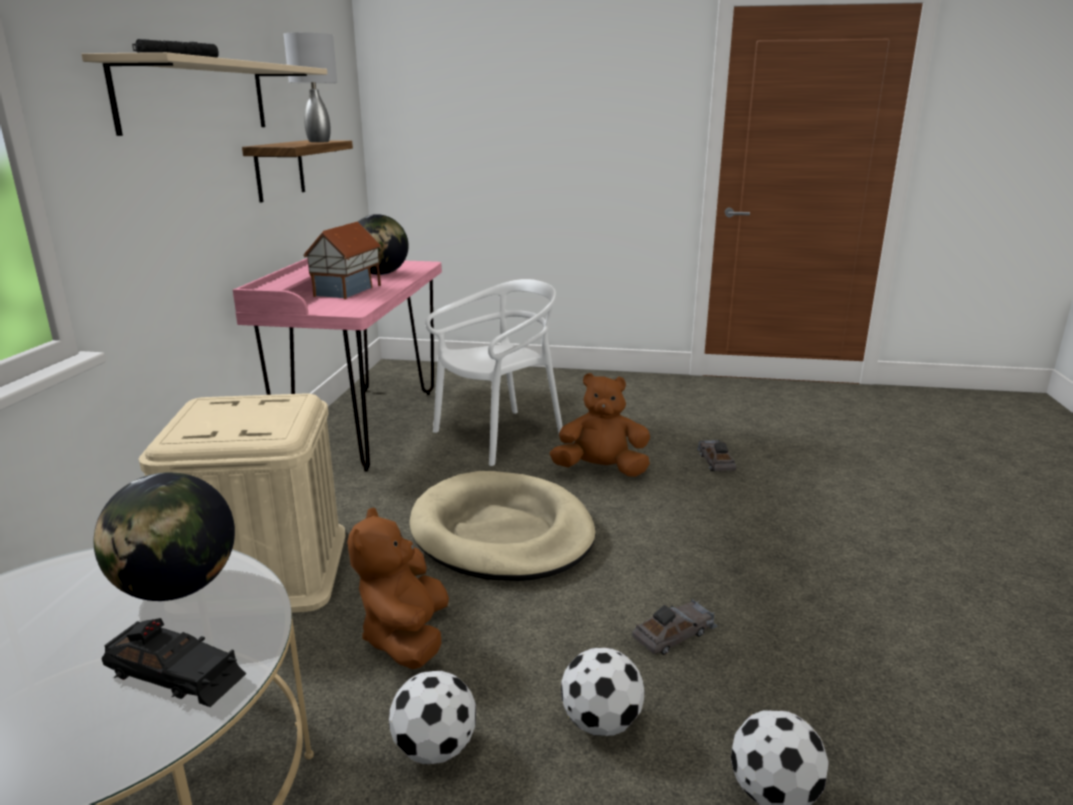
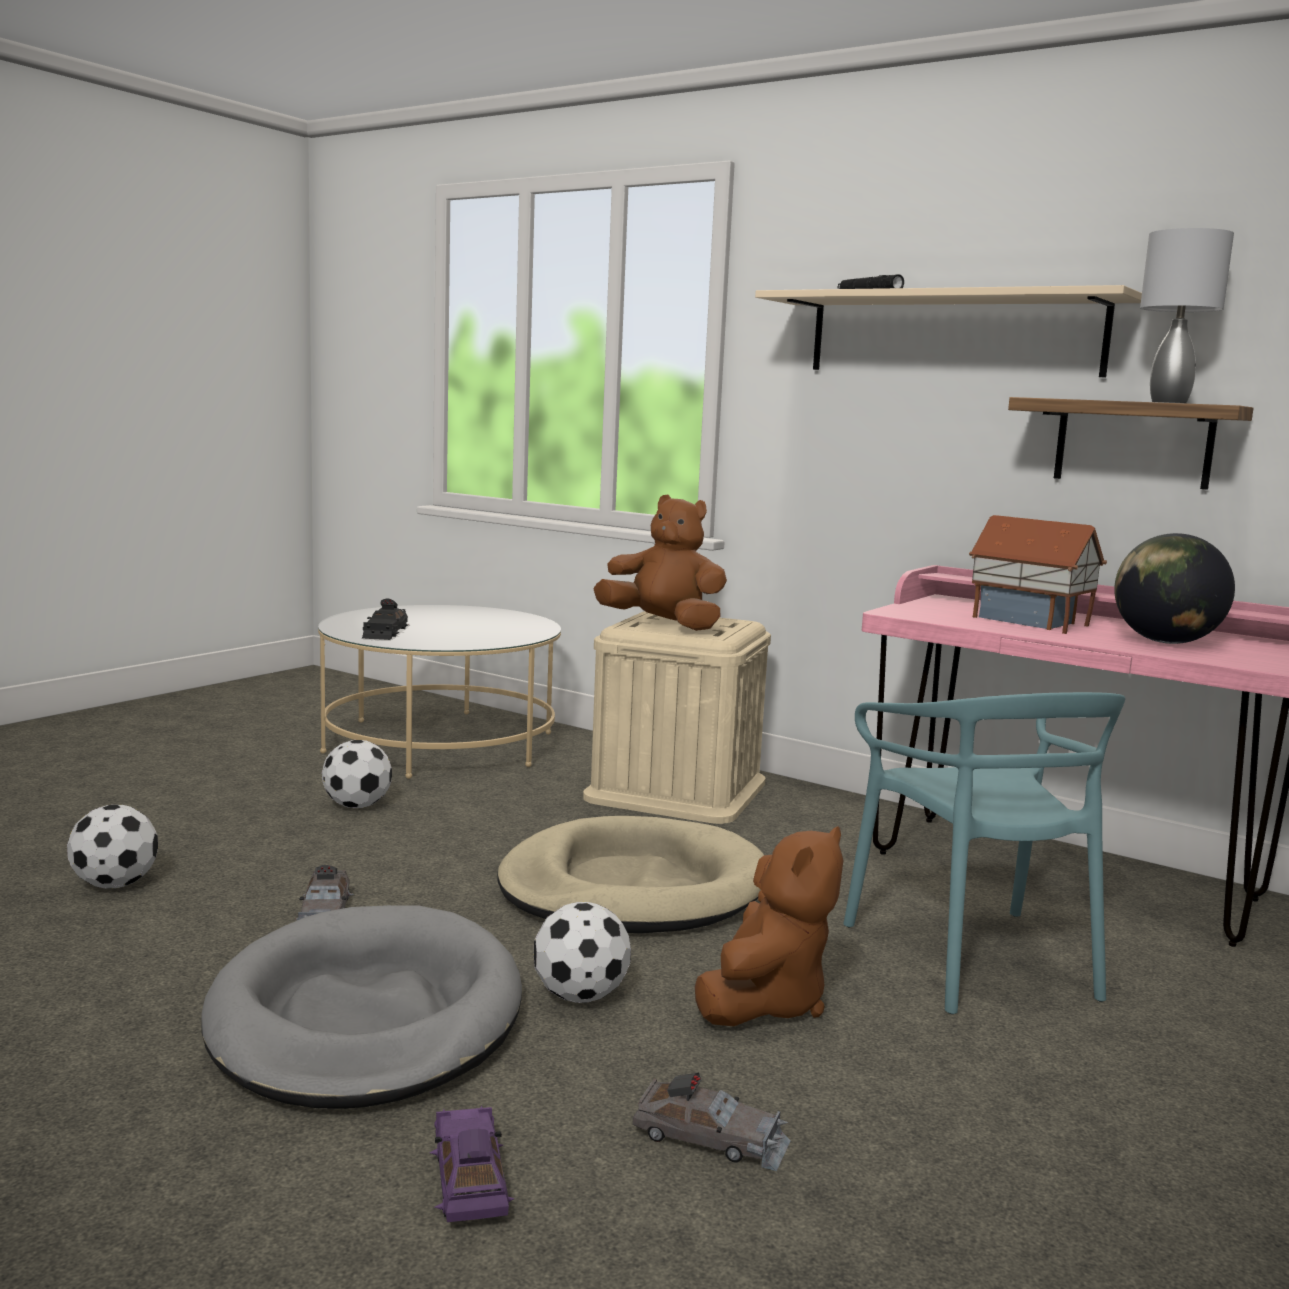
camera: 115 degrees right, 10 degrees down
(175, 674) = (385, 633): black toy car -> black toy car turned 45 degrees counterclockwise
(177, 588) = (473, 637): globe -> none
(406, 637) = (496, 818): brown plush toy -> brown plush toy (663, 625)
(499, 436) = (973, 958): white chair -> turquoise chair
(600, 723) = (284, 853): football -> football (579, 995)
(754, 559) = (366, 1017): none -> grey dog bed
(804, 495) = (469, 1177): none -> purple toy car

